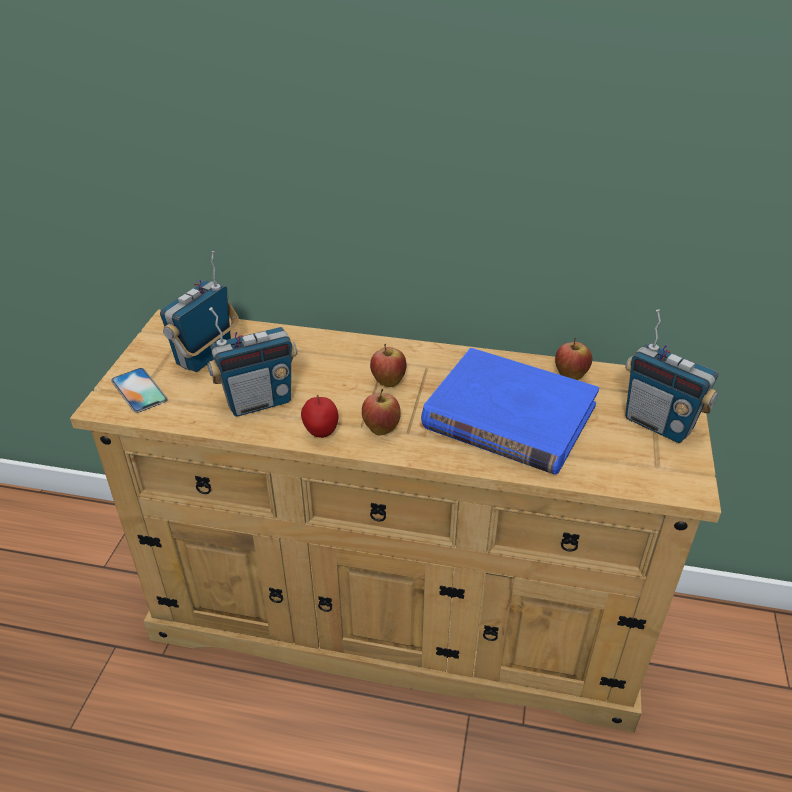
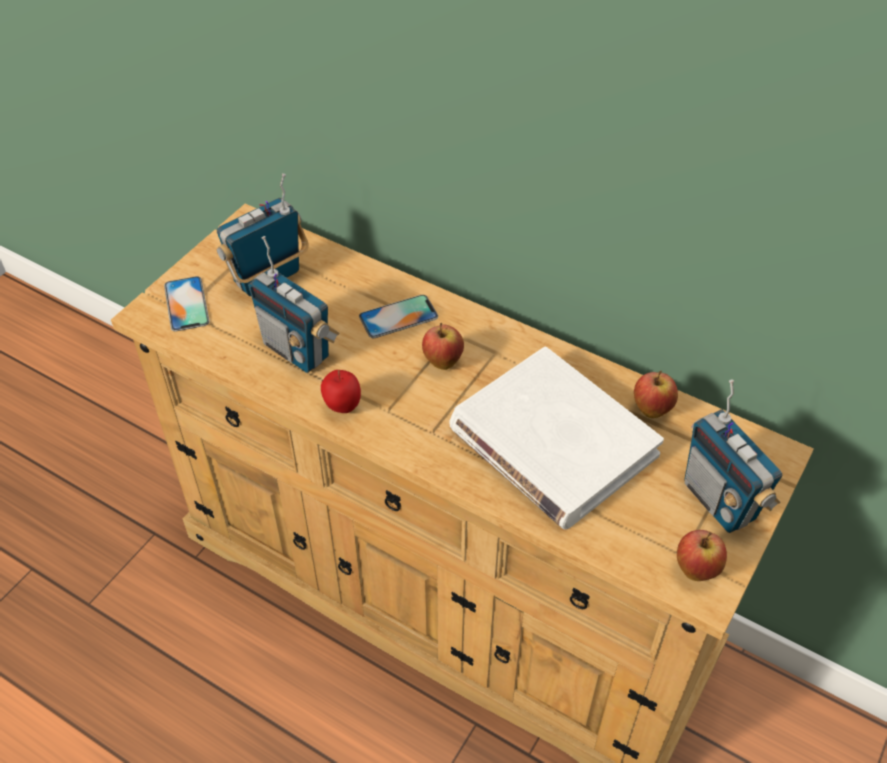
camera: 20 degrees right, 10 degrees up
(258, 401) = (297, 350): radio -> radio turned 45 degrees clockwise
(334, 359) = (398, 317): none -> phone
(381, 429) = (406, 420): apple -> apple (696, 570)
(508, 416) = (552, 443): blue book -> white book

